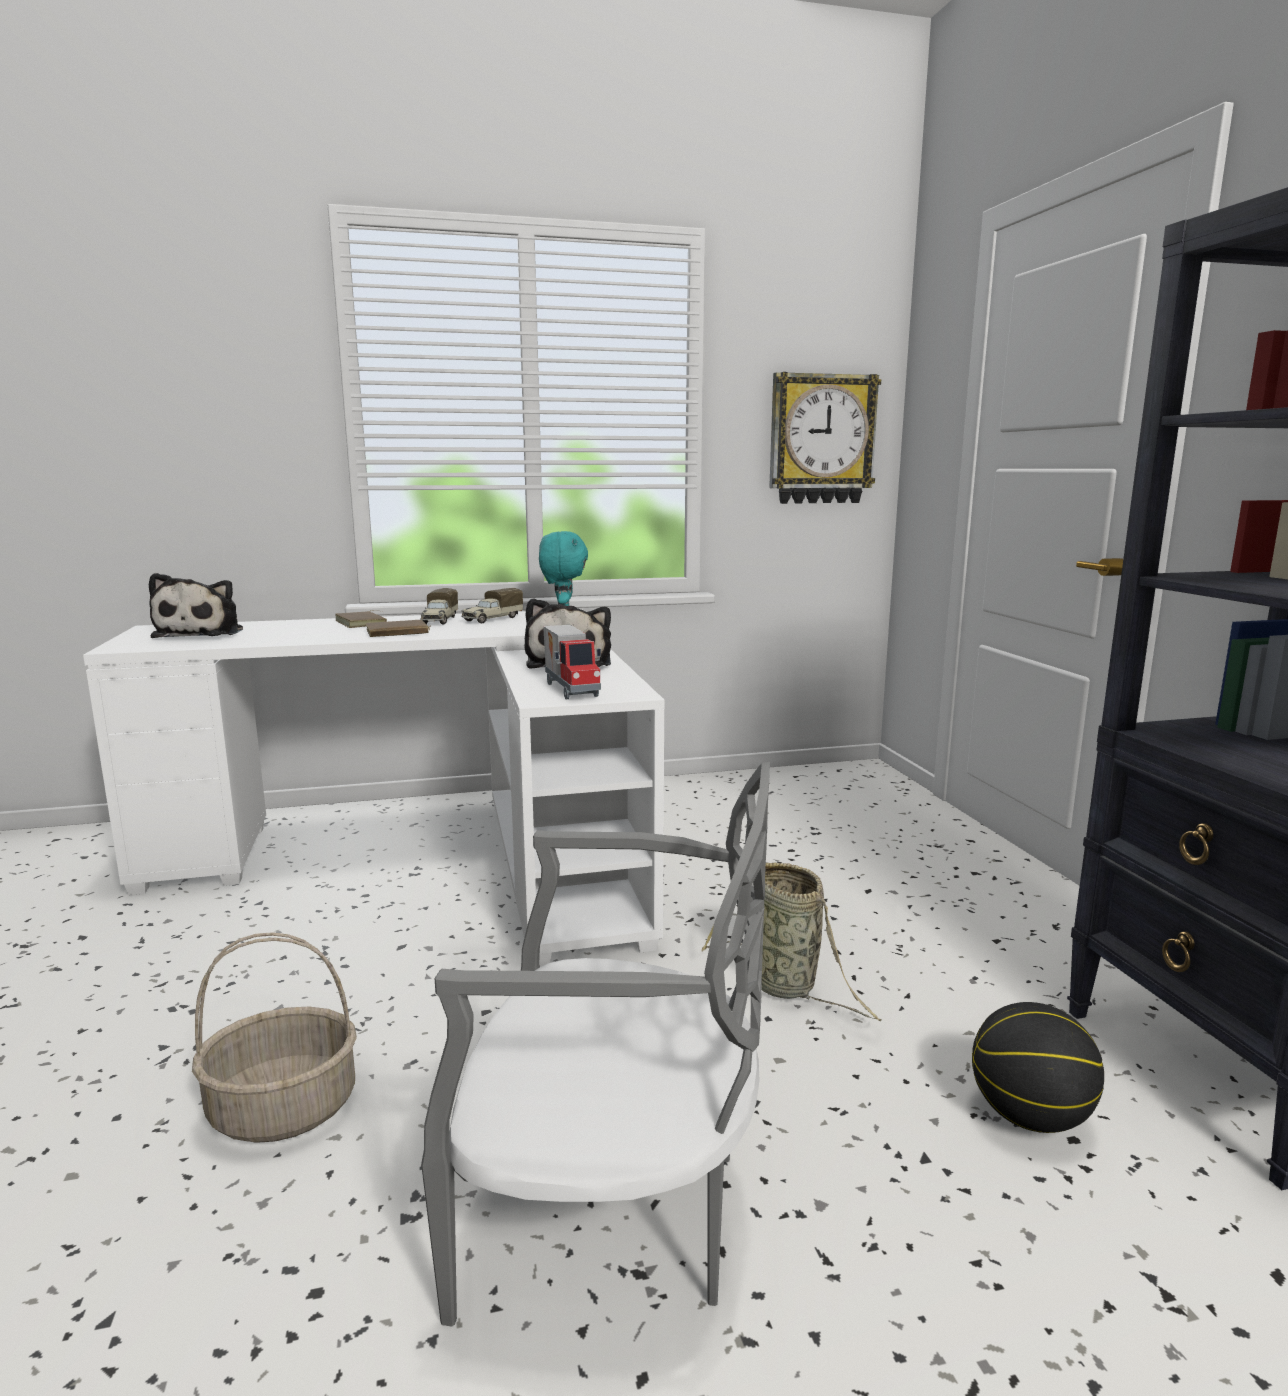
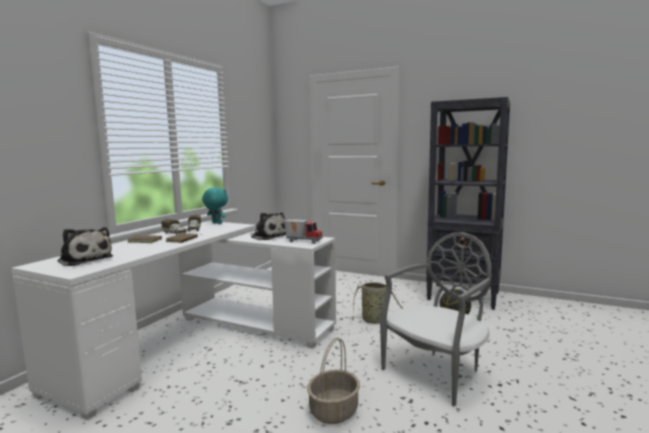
camera: 50 degrees left, 5 degrees down
(821, 439) = (257, 146): wall clock -> none

